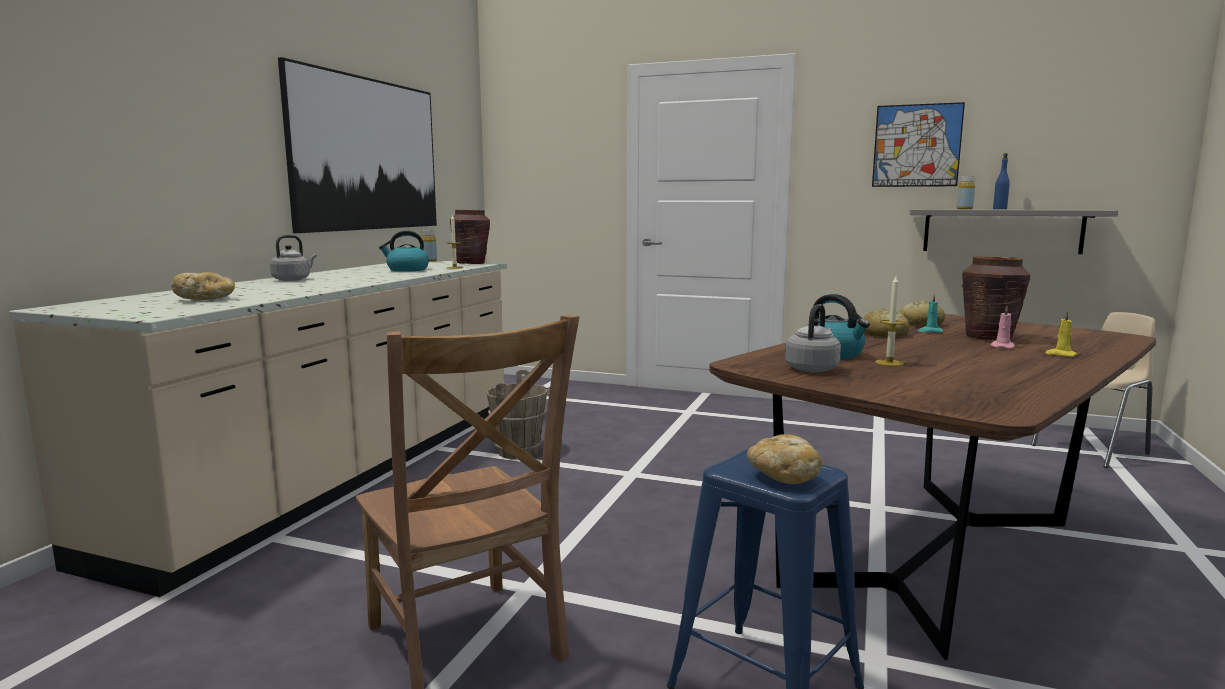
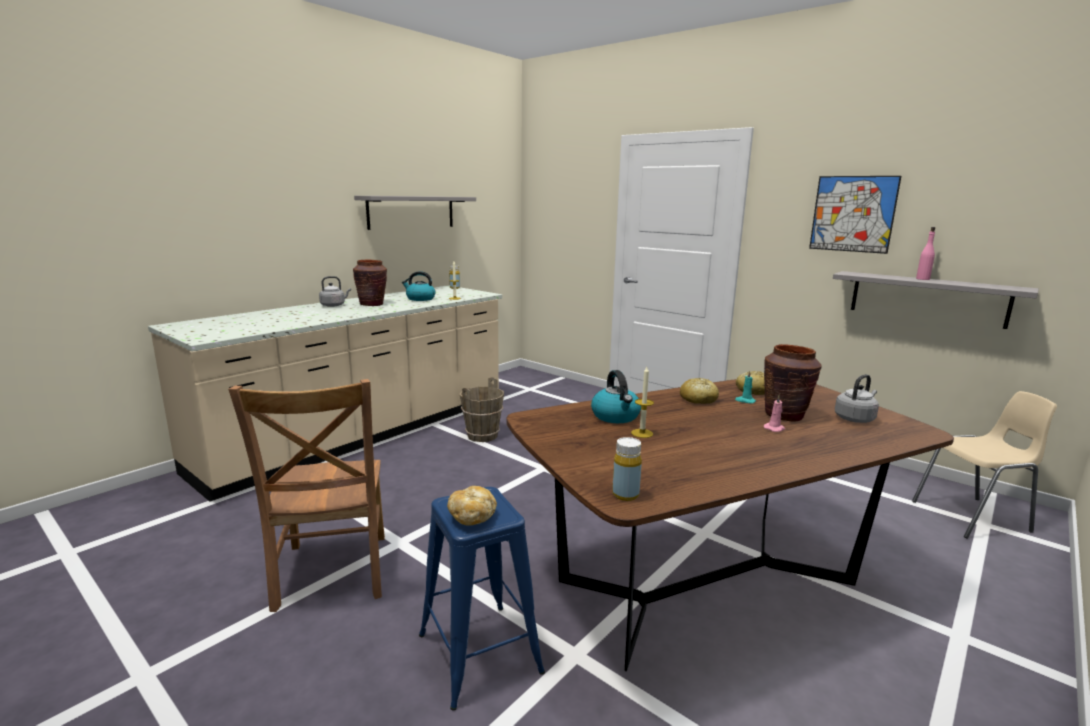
camera: 20 degrees right, 5 degrees up
(206, 299) = (252, 324): bread -> none
(367, 154) = (411, 212): picture -> grey shelf
(471, 263) = (476, 293): brown vase -> brown vase (372, 304)
(813, 368) = (572, 430): grey kettle -> grey kettle (855, 418)
(964, 209) = (888, 276): yellow bottle -> yellow bottle (625, 495)
(999, 209) = (922, 279): blue bottle -> pink bottle
(1060, 355) = (809, 446): yellow candle -> none

